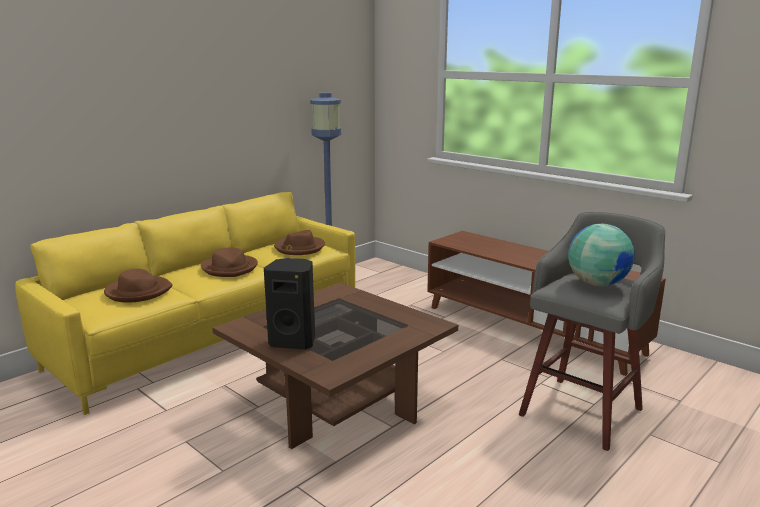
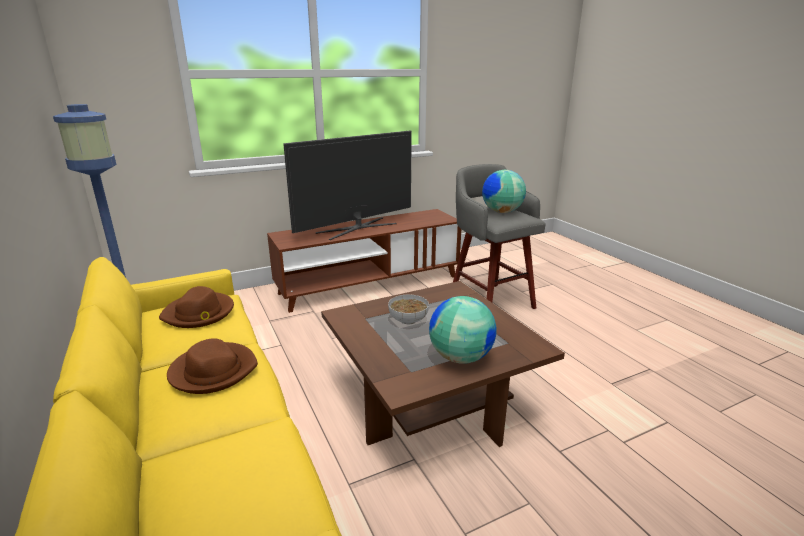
camera: 70 degrees left, 5 degrees up
(138, 291) = (234, 468): brown hat -> none
(294, 341) = (460, 357): black speaker -> globe
(347, 313) = (408, 320): none -> bowl
(524, 255) = (357, 228): none -> television

